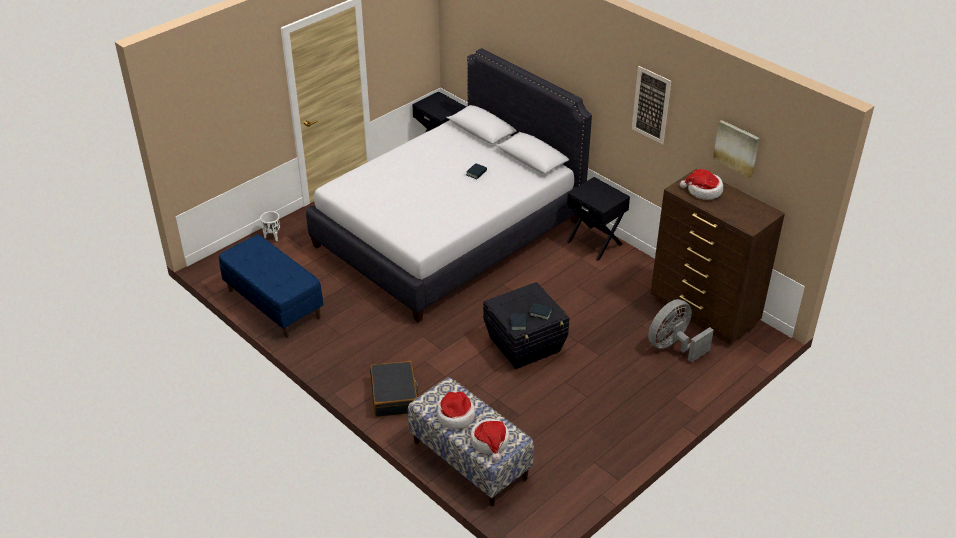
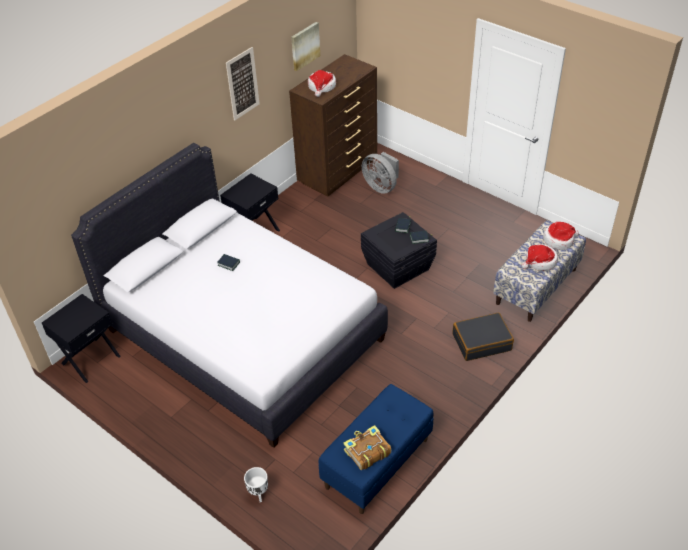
camera: 95 degrees left, 5 degrees up
(251, 259) = (366, 452): none -> book

